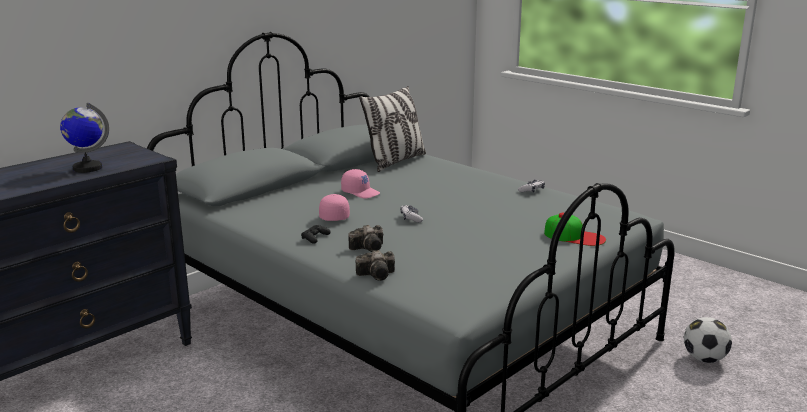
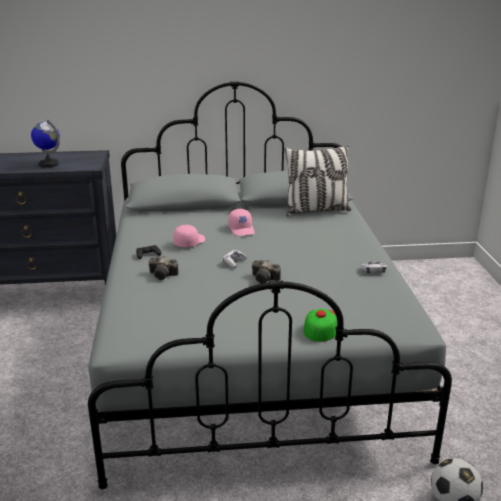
camera: 40 degrees right, 5 degrees up
(378, 275) = (129, 297): camera -> camera (265, 279)
(574, 236) = (322, 325): cap -> cap turned 135 degrees counterclockwise

